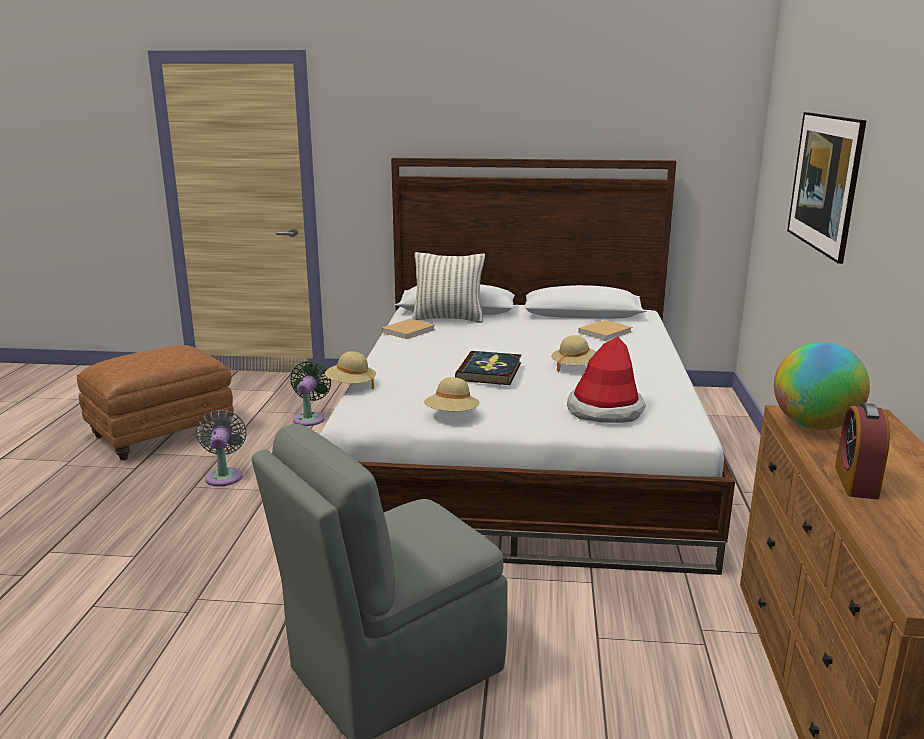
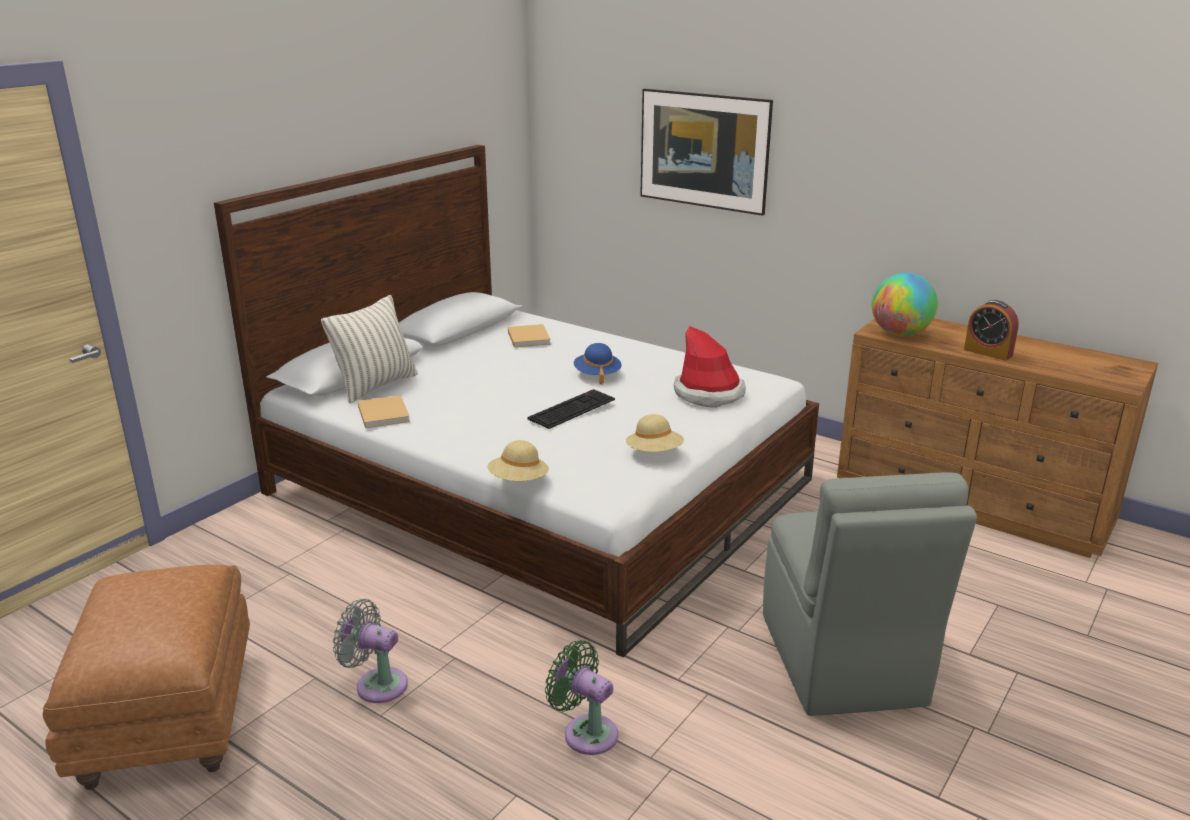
camera: 60 degrees left, 5 degrees up
(310, 418) = (293, 583): green fan -> green fan (586, 732)
(489, 371) = (571, 408): book -> keyboard
(574, 367) = (597, 375): beige hat -> blue hat

